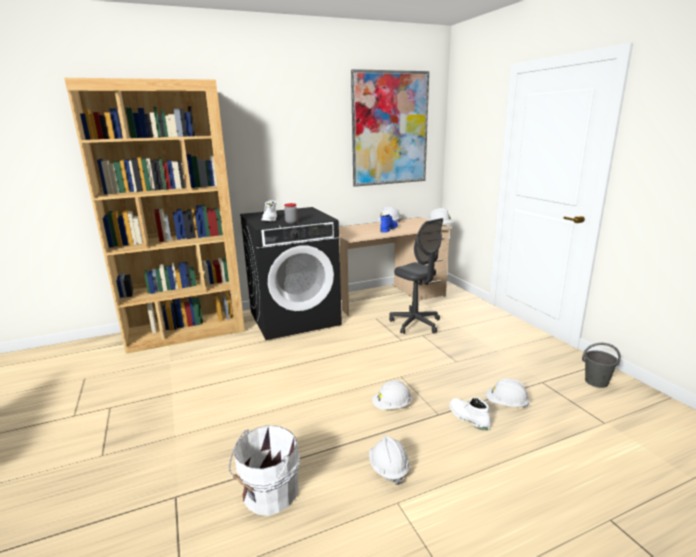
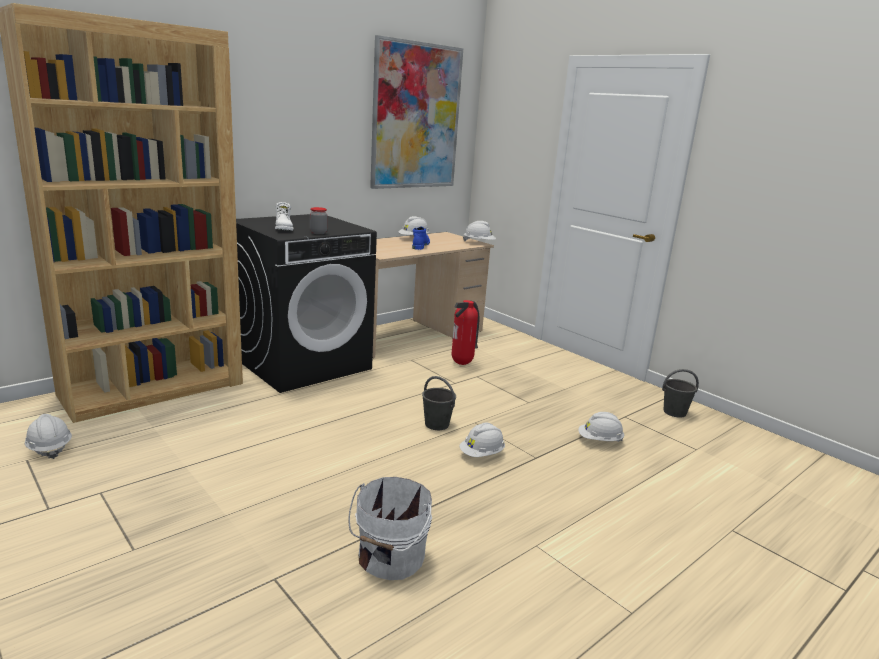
camera: 20 degrees left, 0 degrees up
(368, 375) = (437, 424): none -> grey bucket
(388, 468) = (510, 515): white hard hat -> white hard hat (49, 448)
(415, 324) = (462, 364): grey office chair -> fire extinguisher
(468, 418) = (568, 457): white boot -> none

